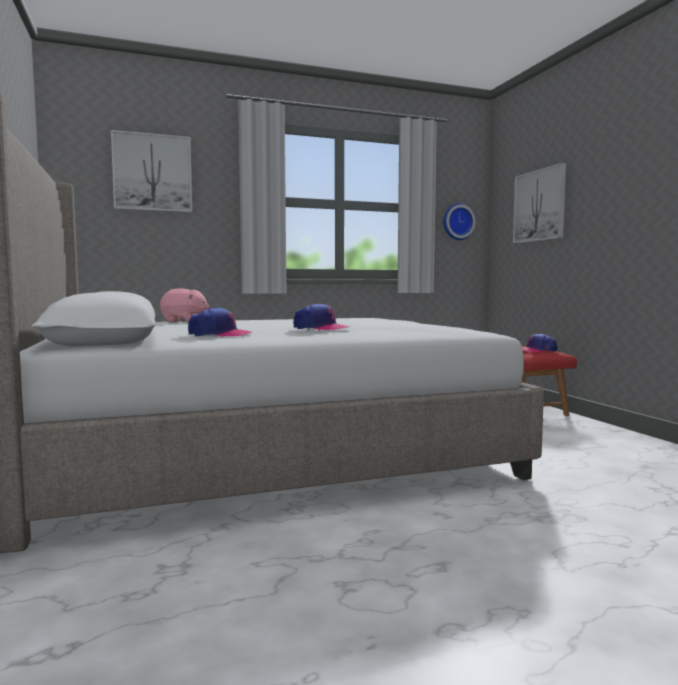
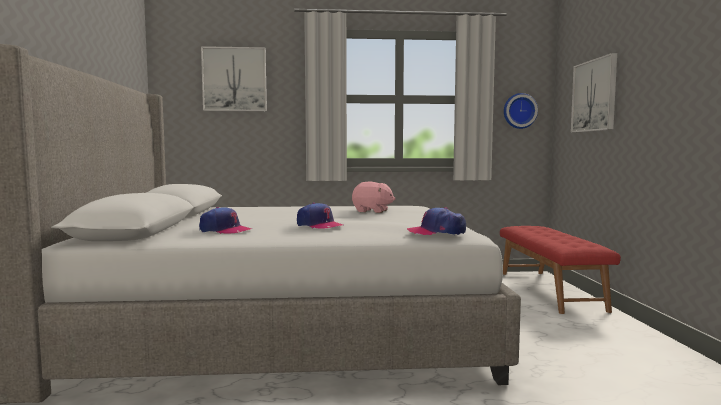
camera: 15 degrees right, 0 degrees up
(184, 321) = (243, 207): pink plush toy -> pink plush toy (372, 211)
(537, 350) = (579, 244): cap -> cap (437, 232)

